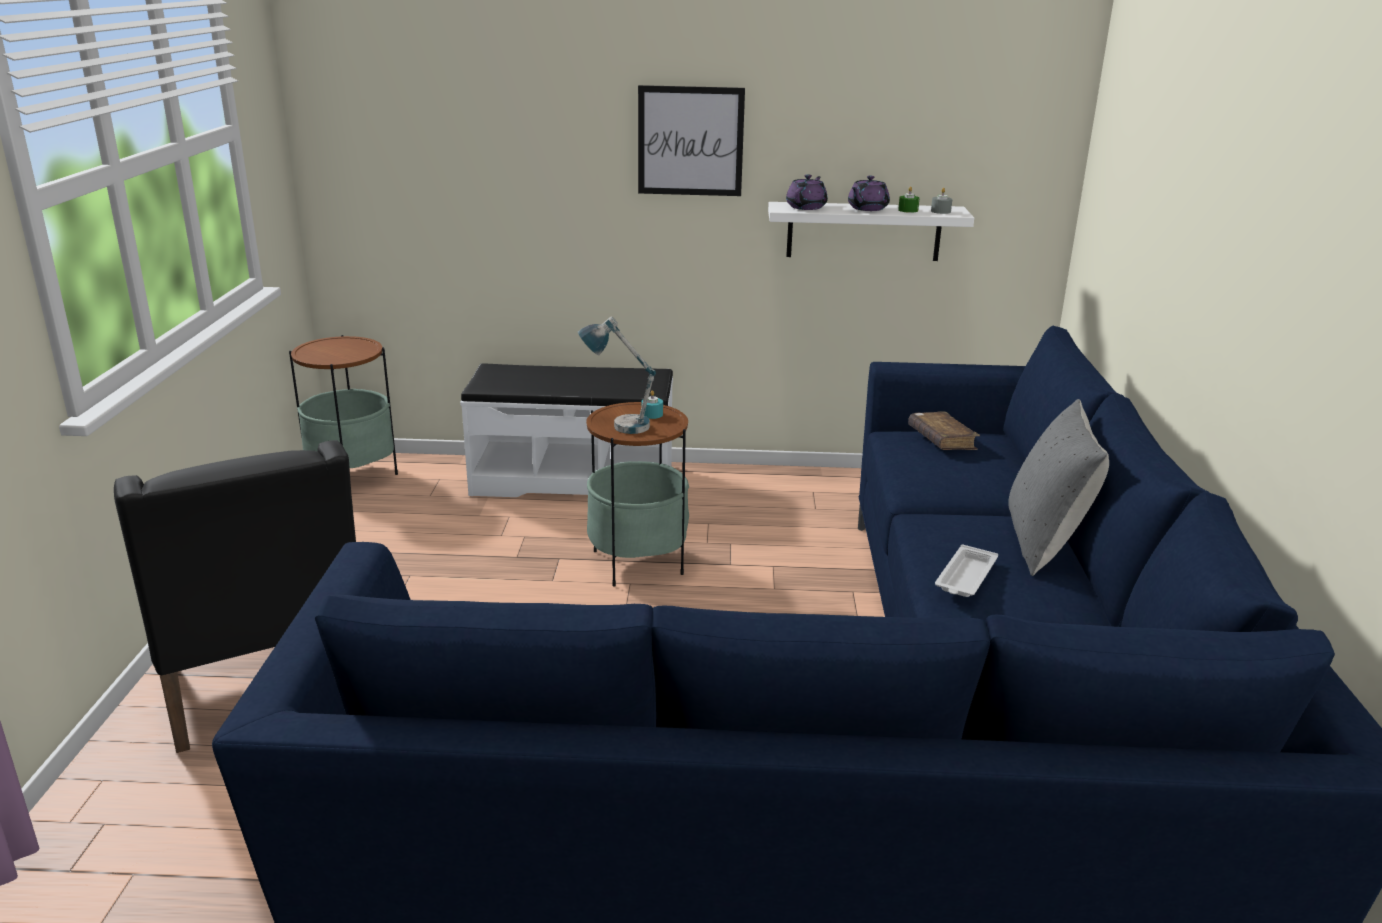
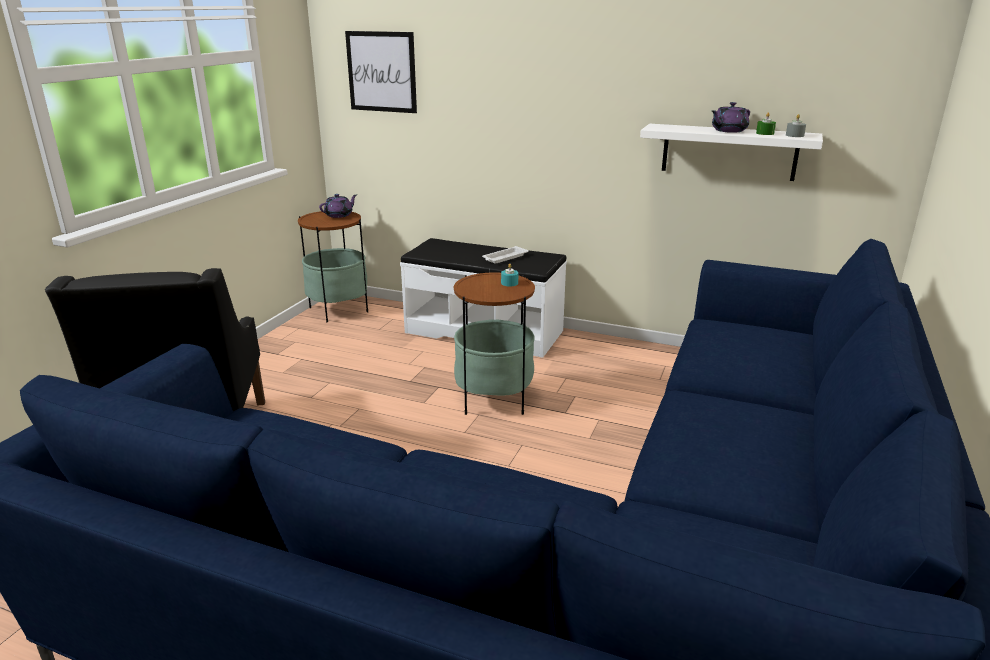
camera: 20 degrees right, 0 degrees up
(618, 423) = (477, 287): table lamp -> none
(690, 141) = (588, 72): picture -> picture (381, 72)
(806, 207) = (676, 128): purple teapot -> purple teapot (339, 215)
(941, 440) = (747, 332): brown book -> none
(965, 577) = (689, 457): white tray -> white tray (504, 258)
(1045, 543) = (792, 438): grey pillow -> none

